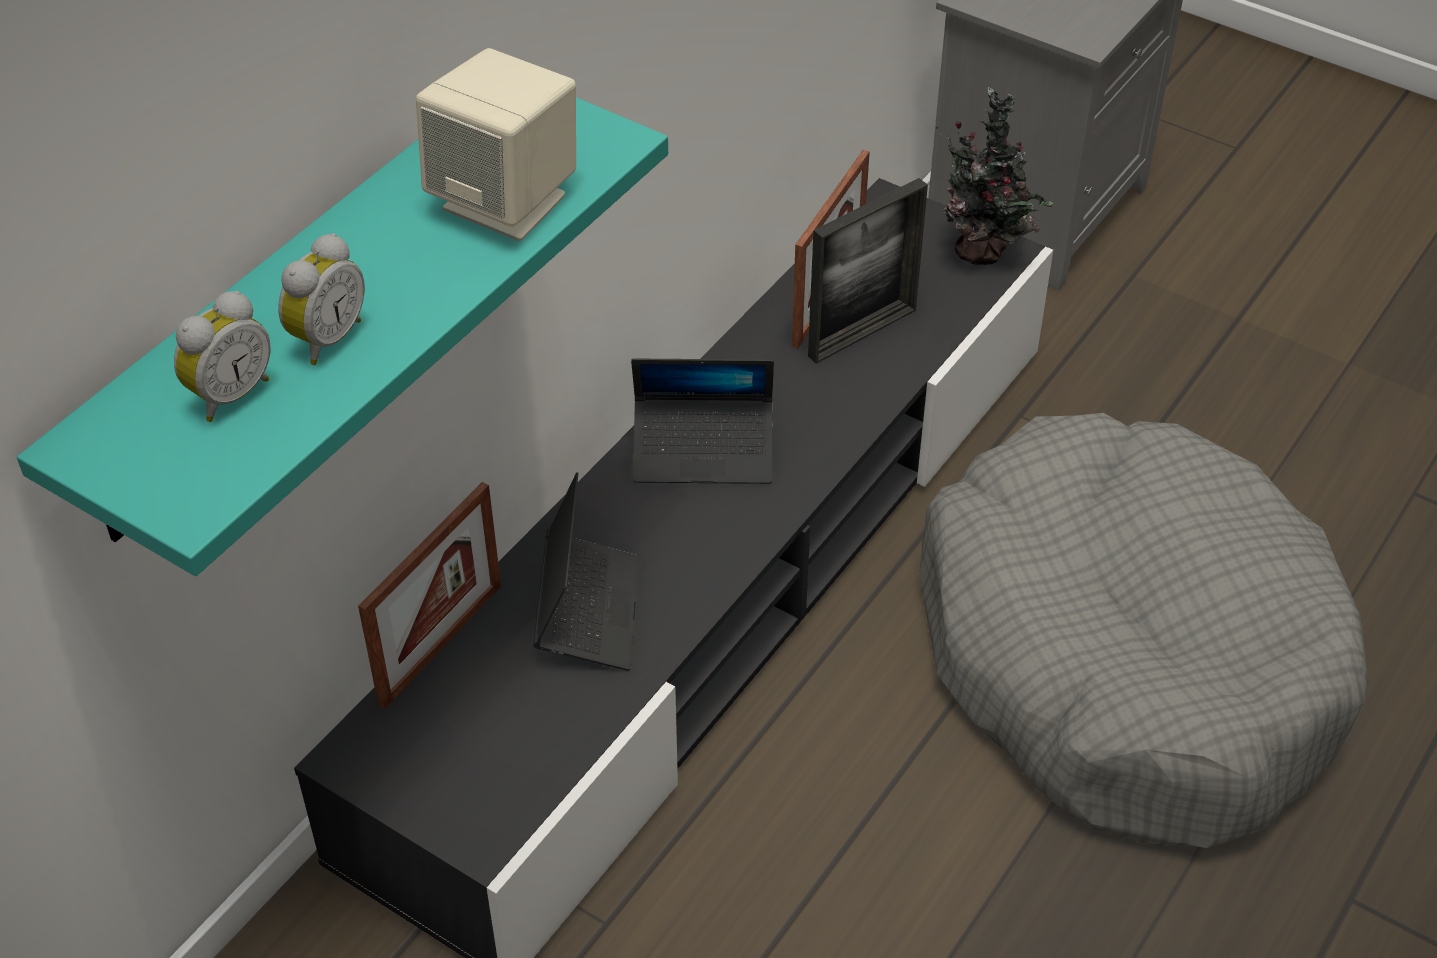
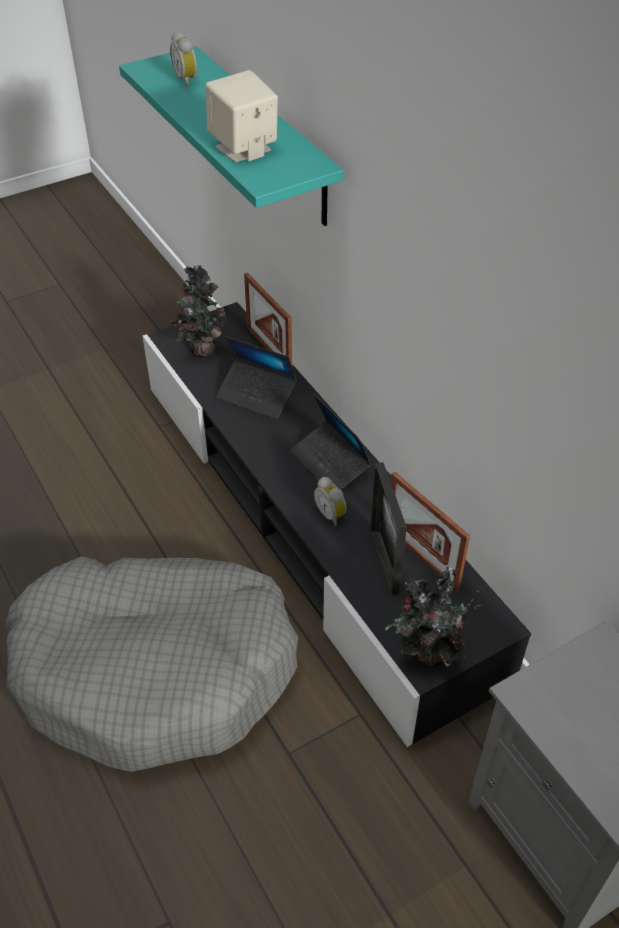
camera: 115 degrees right, 0 degrees up
(325, 338) = (198, 100): alarm clock -> alarm clock (331, 514)
(492, 760) = (201, 348): none -> potted plant
(703, 451) = (330, 463): laptop -> laptop turned 60 degrees counterclockwise

